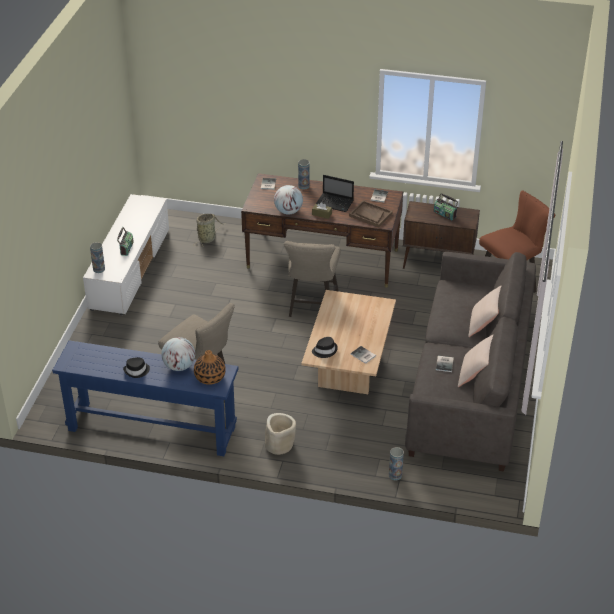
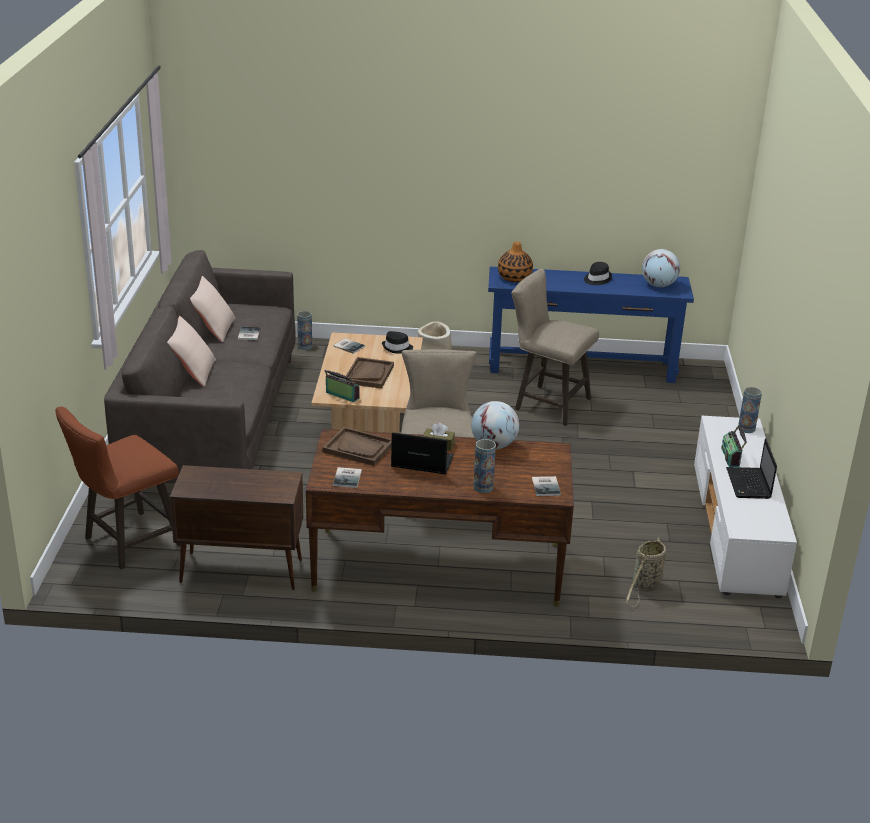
camera: 170 degrees right, 10 degrees down
(130, 229) = (749, 484): none -> laptop
(179, 366) = (553, 284): globe -> globe (658, 285)
(351, 323) = (369, 374): none -> brown tray
(445, 214) = (231, 485): radio -> radio (342, 395)

